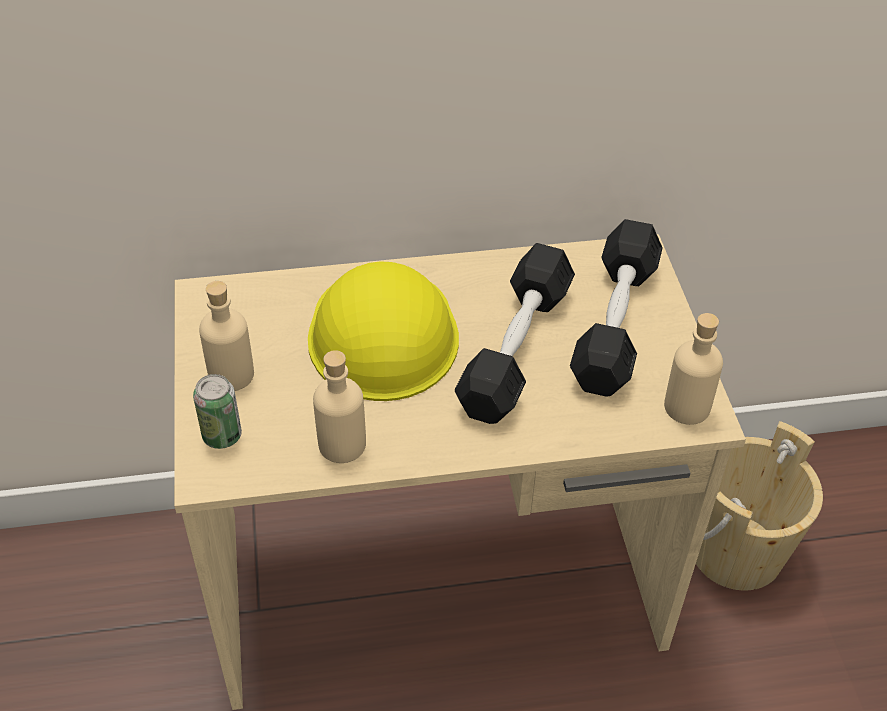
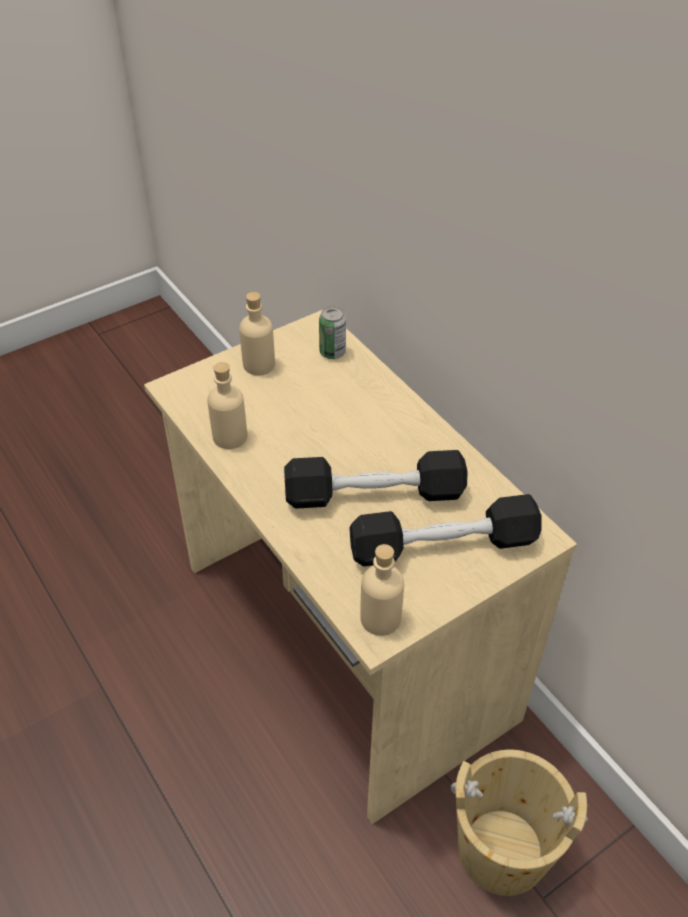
camera: 65 degrees right, 0 degrees up
(222, 436) = (206, 381): can -> can (332, 352)
(383, 333) = (342, 419): yellow hard hat -> none

